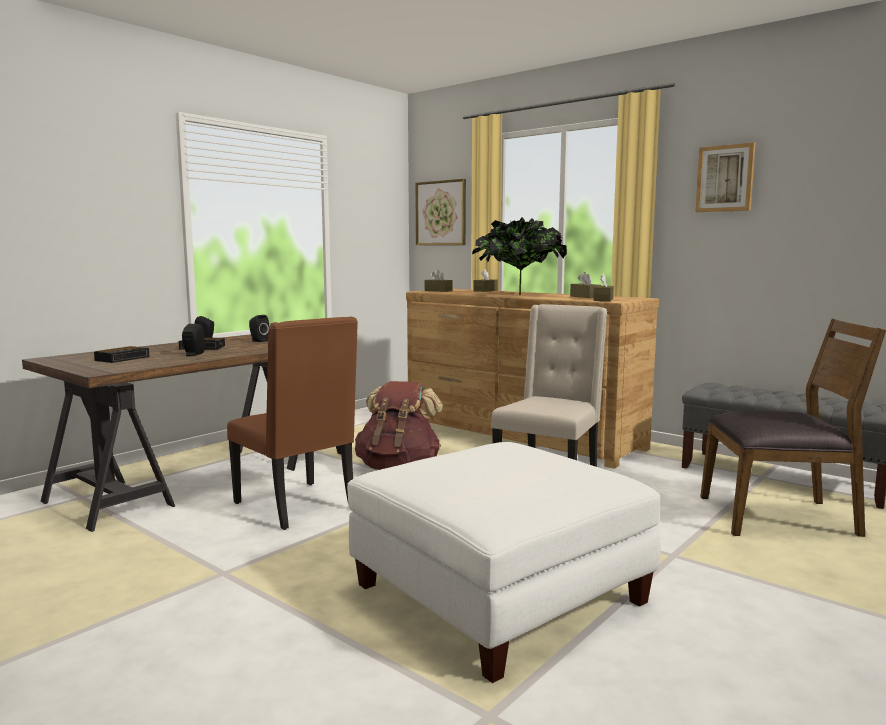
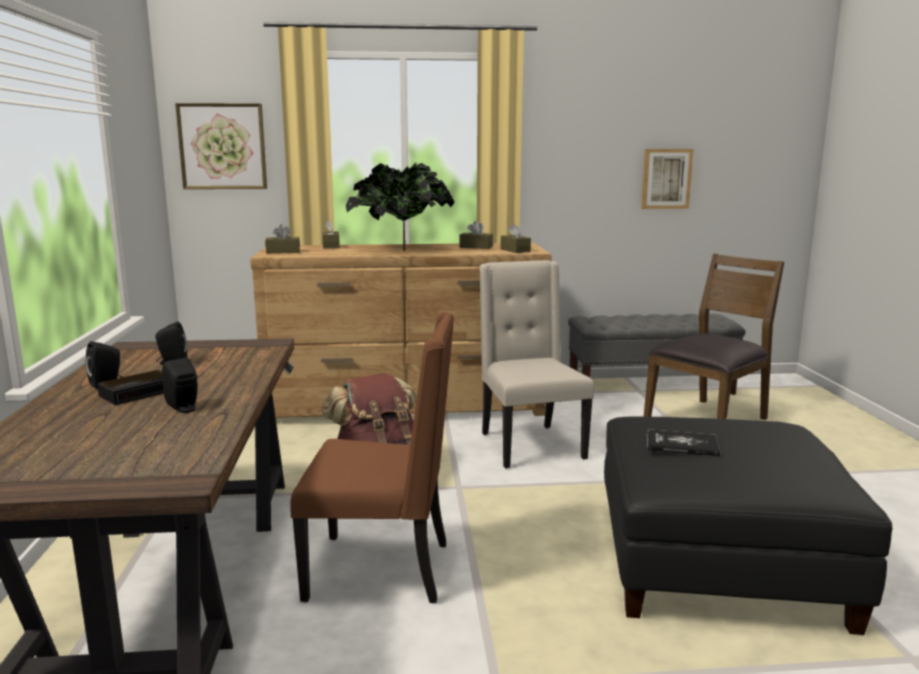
camera: 45 degrees left, 5 degrees up
(123, 358) = (99, 445): alarm clock -> none
(470, 458) = (682, 444): none -> book
(499, 594) = (718, 564): white ottoman -> black ottoman
(725, 178) = (578, 126): picture -> picture (666, 179)

